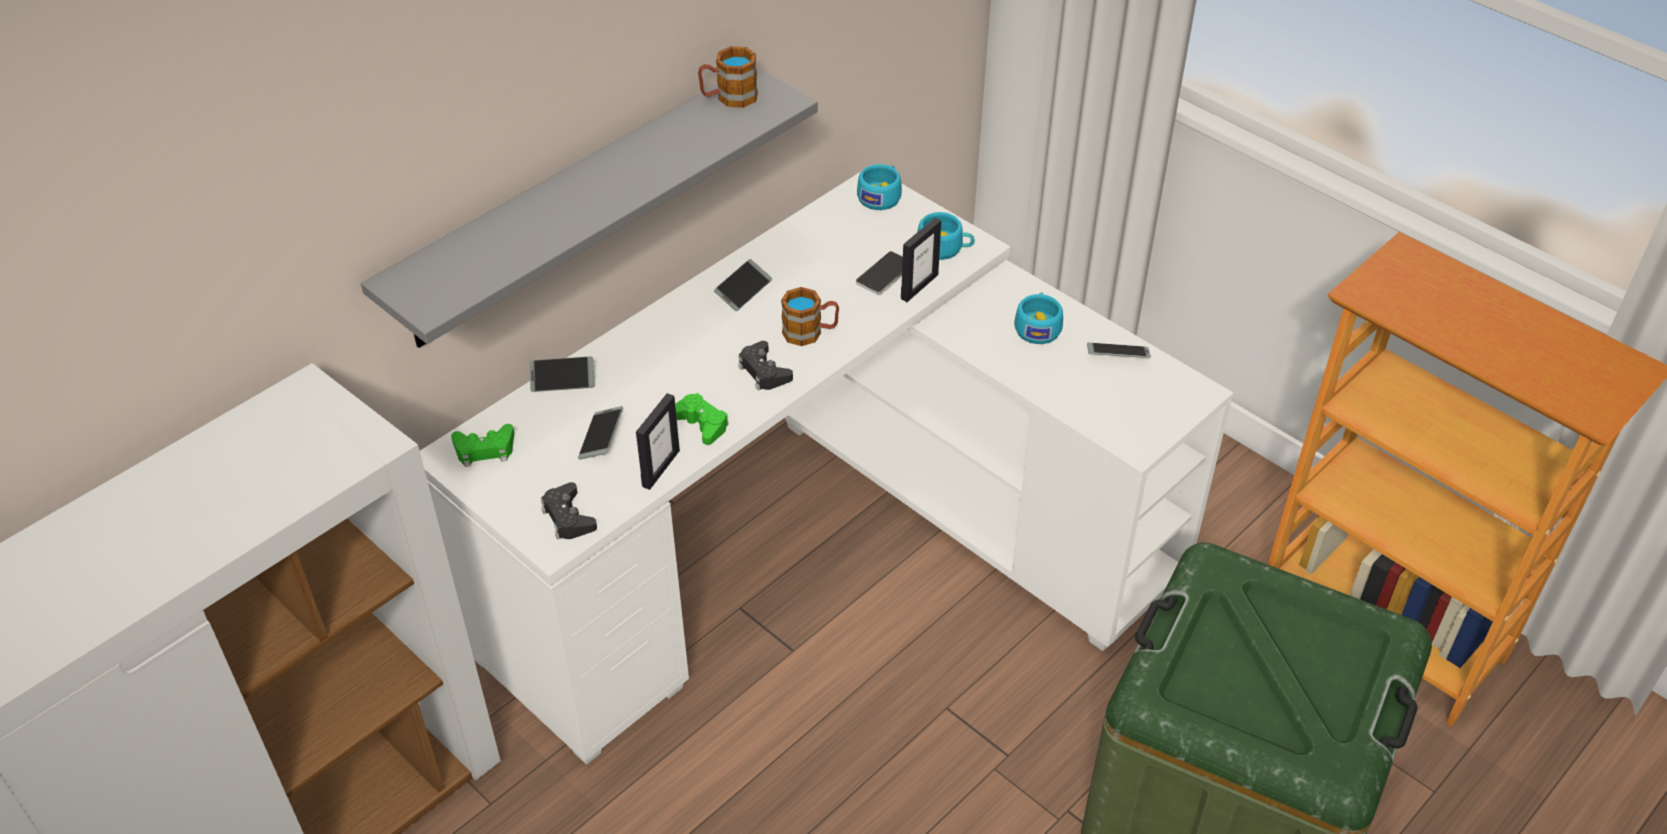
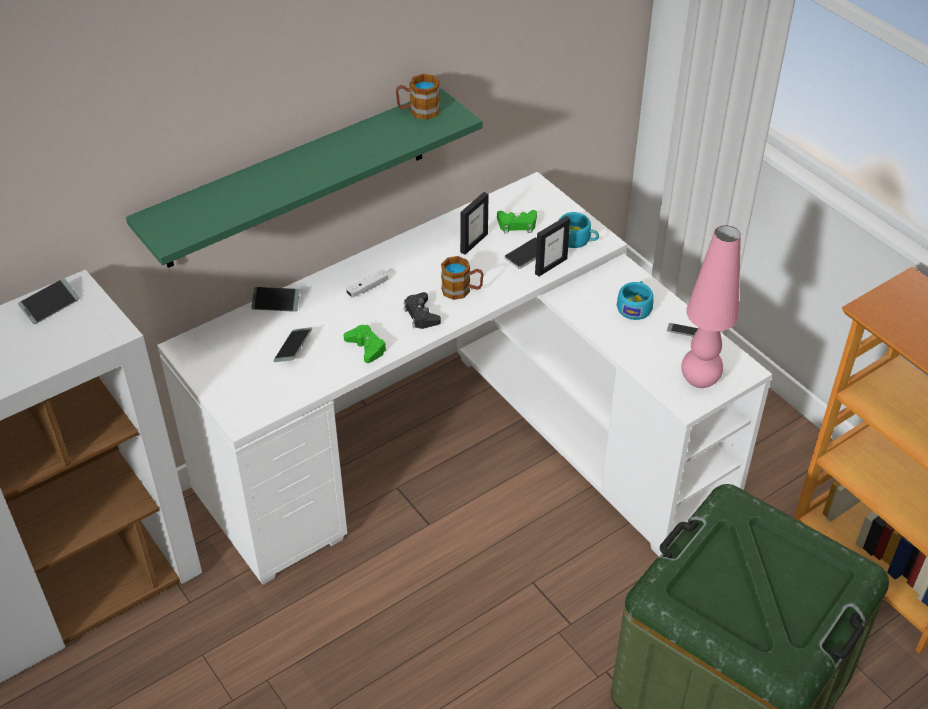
camera: 10 degrees right, 0 degrees up
(485, 450) = (209, 346): green game controller -> green game controller (517, 225)
(568, 517) = (256, 402): black game controller -> none
(576, 207) = (296, 179): grey shelf -> green shelf
(660, 468) = (330, 376): picture frame -> picture frame (473, 243)
(683, 344) = (367, 288): none -> white game controller
(743, 290) = (421, 253): phone -> phone (50, 305)
(881, 196) = (539, 195): turquoise cup -> none
(1144, 413) = (699, 381): none -> pink table lamp

